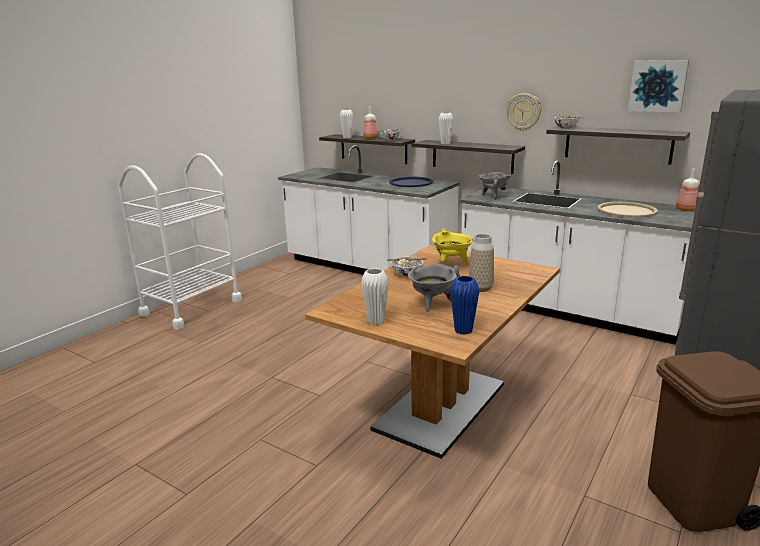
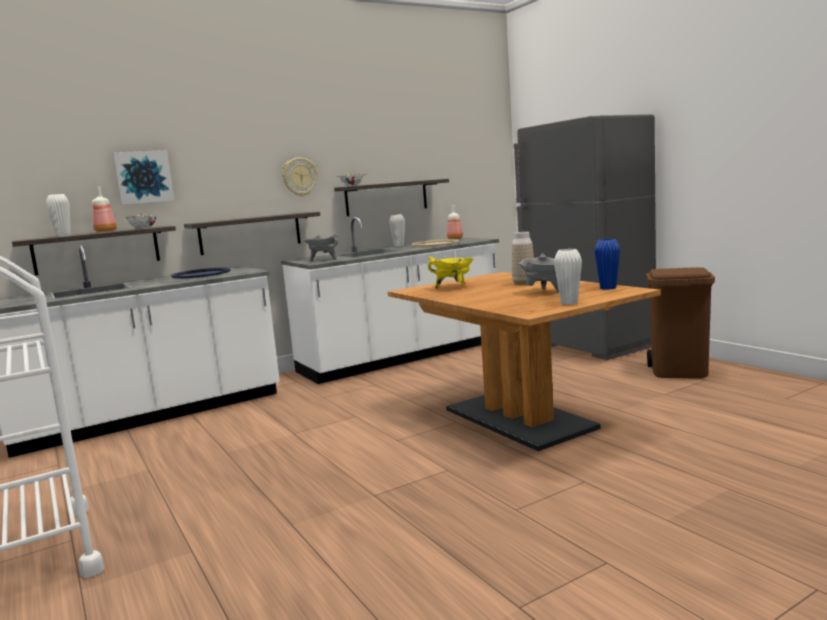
camera: 65 degrees left, 10 degrees down
(407, 274) = (461, 296): bowl -> none
(445, 143) = (229, 219): white vase -> white vase (399, 245)
(658, 86) = (405, 145): picture -> picture (143, 177)

